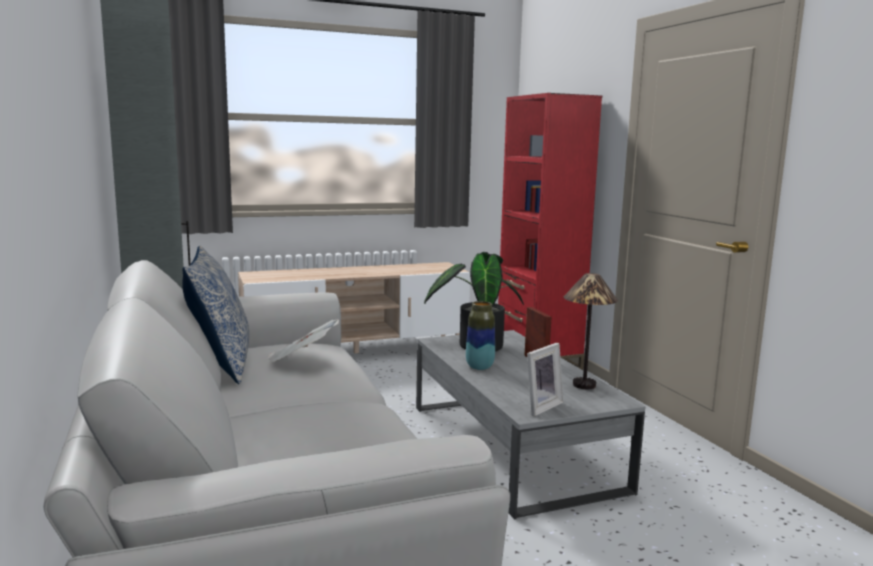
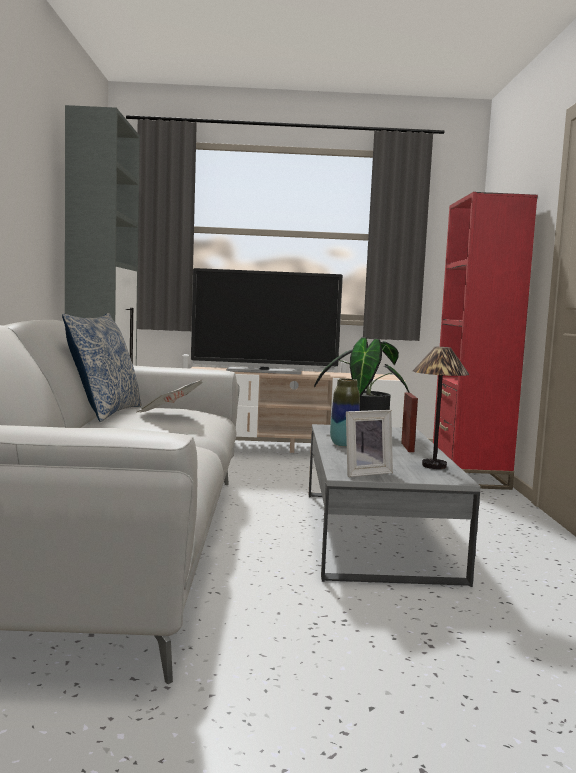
camera: 20 degrees right, 5 degrees down
(323, 272) = (264, 371): none -> television

